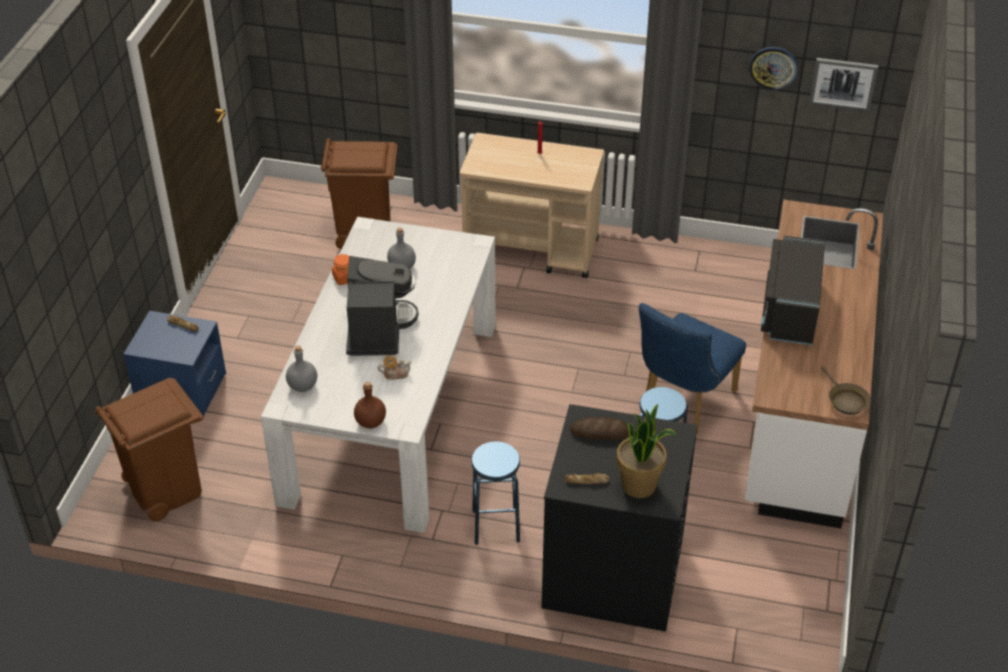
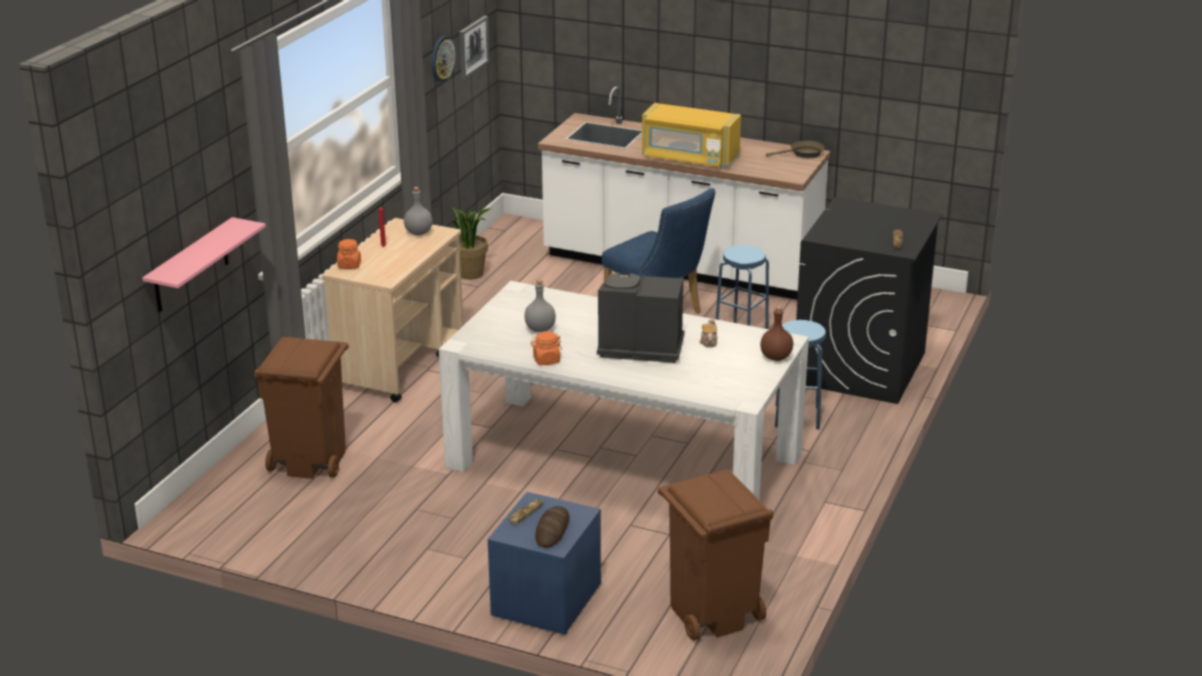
camera: 80 degrees left, 15 degrees down
(303, 386) = (715, 389): grey bottle -> grey bottle (418, 232)
(341, 44) = (191, 266): none -> pink shelf
(497, 143) = (349, 265): none -> orange jar
(600, 432) = (839, 231): bread -> bread (552, 530)
(639, 485) = (903, 223): potted plant -> potted plant (471, 274)
(790, 309) = (689, 158): black microwave -> yellow microwave

